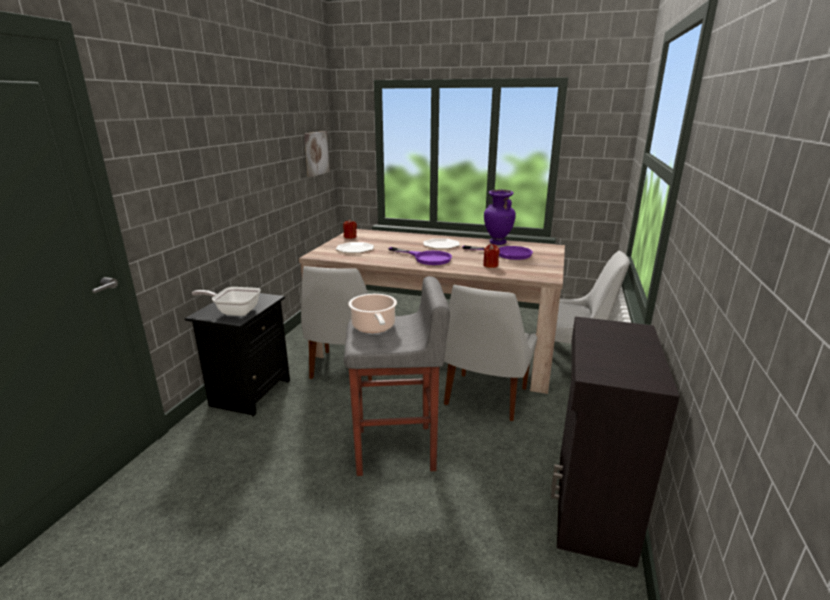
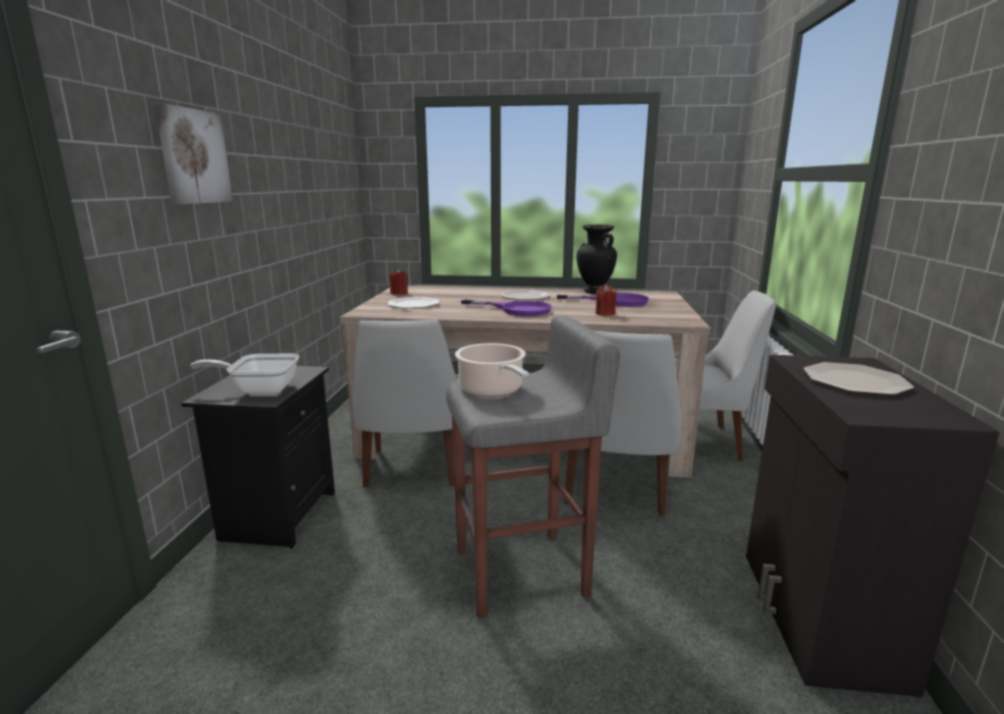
camera: 10 degrees left, 5 degrees down
(315, 153) = (341, 188): picture -> picture (193, 156)
(497, 243) = (594, 292): purple vase -> black vase
(615, 345) = (854, 381): none -> plate

